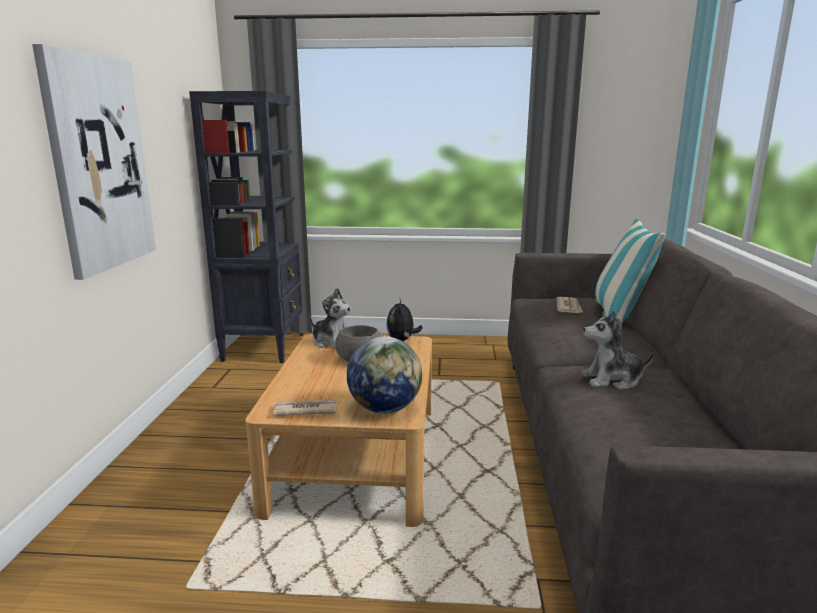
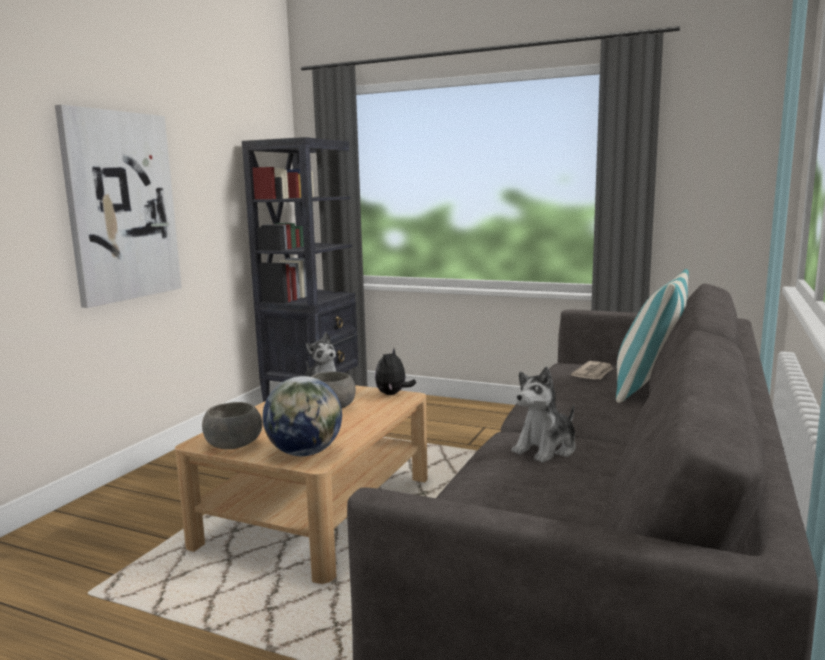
camera: 20 degrees right, 5 degrees down
(305, 410) = (233, 444): newspaper -> grey bowl
(612, 380) = (546, 449): plush toy -> plush toy turned 60 degrees counterclockwise

